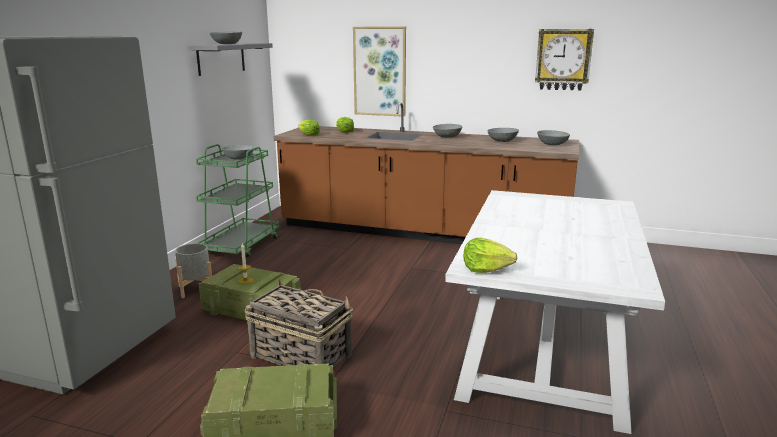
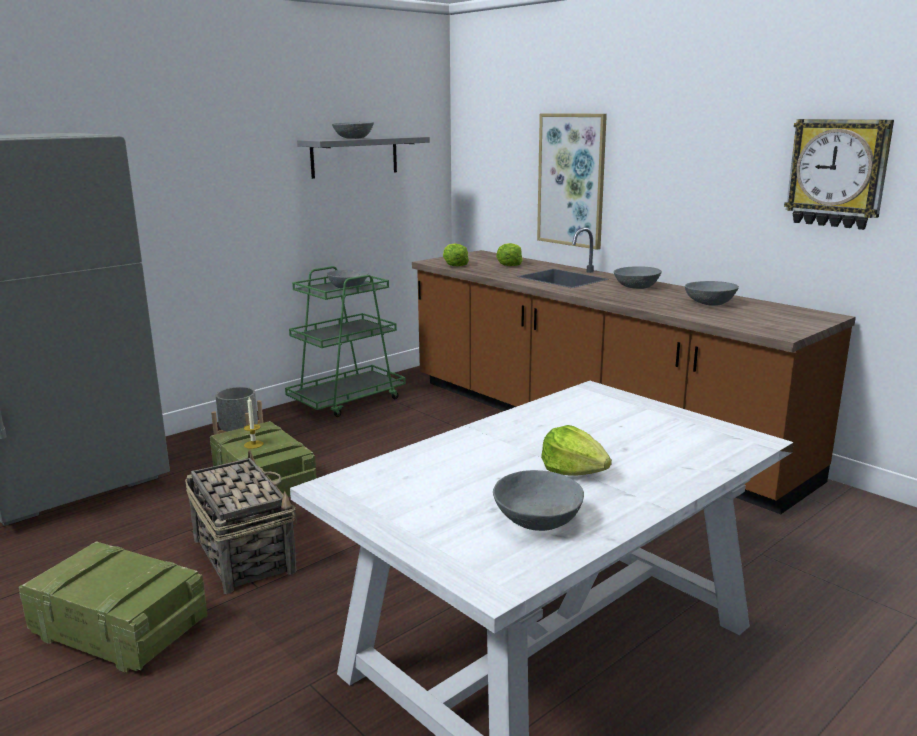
camera: 30 degrees right, 0 degrees up
(486, 269) = (347, 495): lettuce -> lettuce (573, 471)
(552, 144) = (783, 319): grey bowl -> grey bowl (536, 520)

